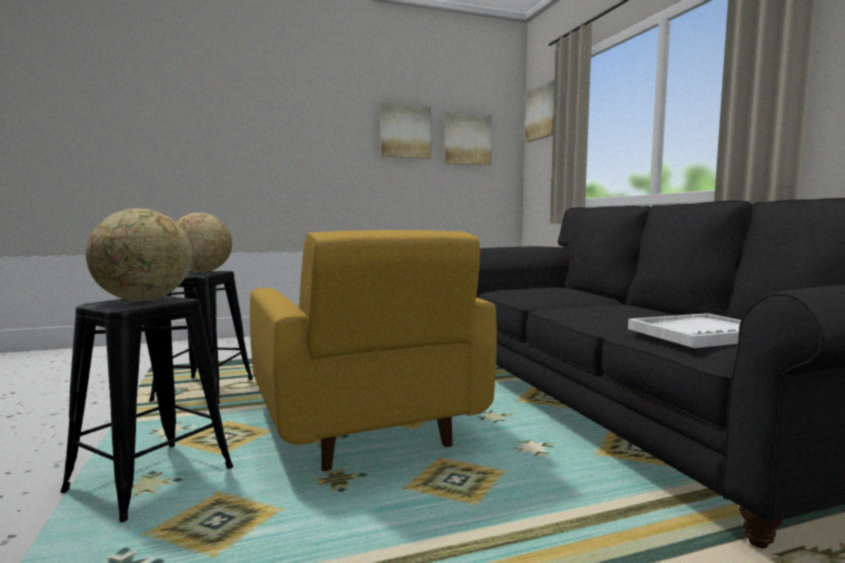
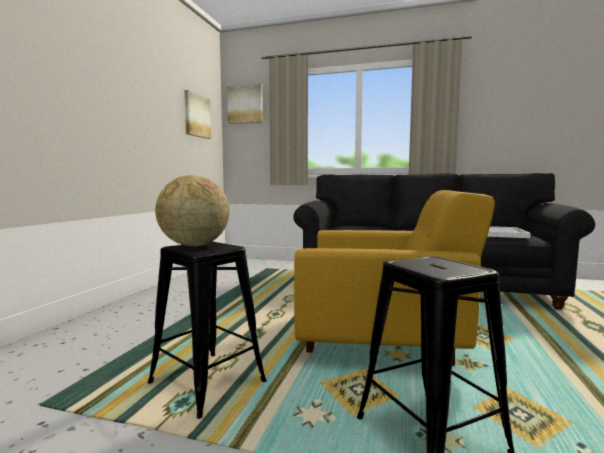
camera: 55 degrees left, 0 degrees up
(144, 300) = (432, 264): globe -> none
(405, 131) = (162, 101): picture -> none

